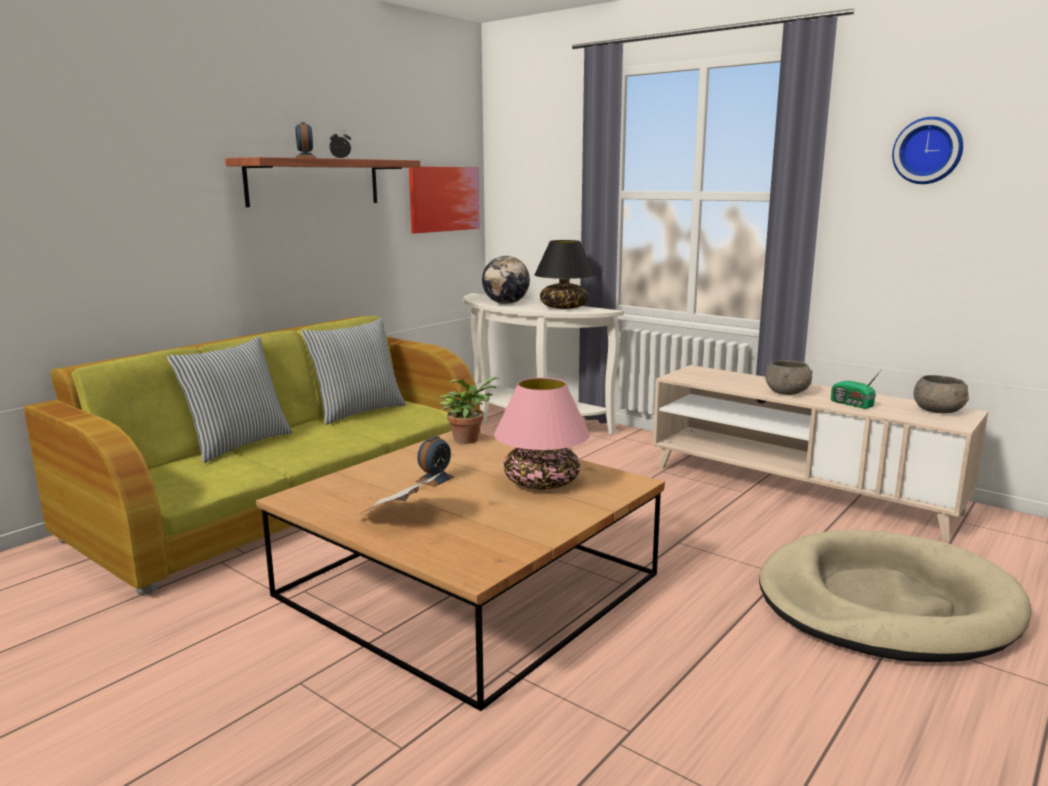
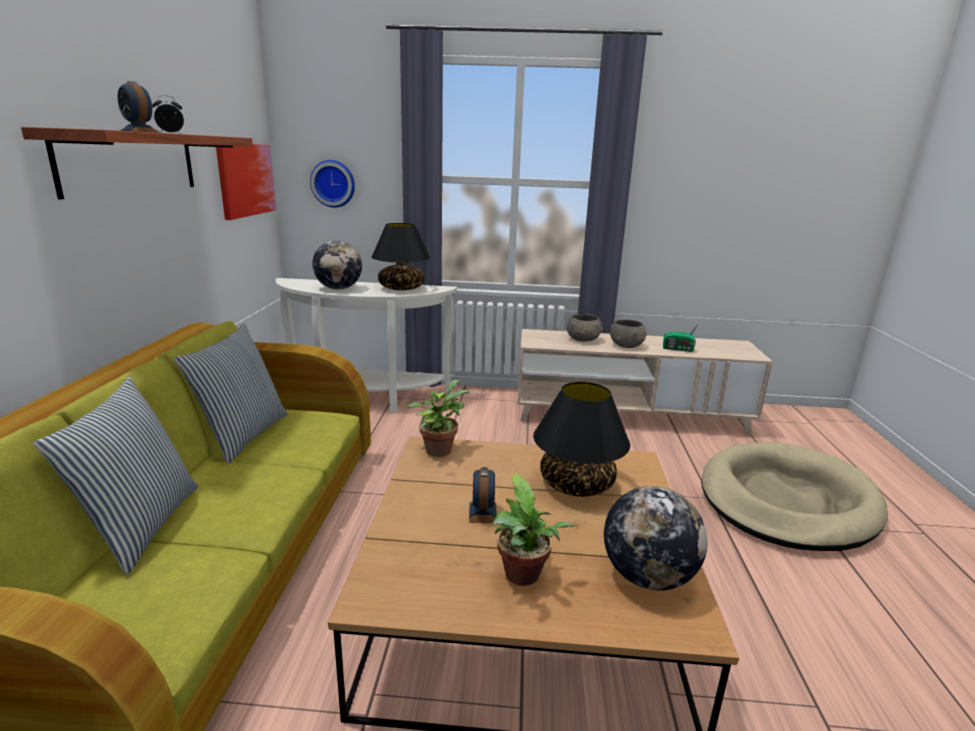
camera: 35 degrees left, 5 degrees up
(401, 516) = (523, 577): newspaper -> potted plant
(492, 541) = (647, 577): none -> globe
(541, 482) = (576, 484): pink table lamp -> black table lamp
(928, 151) = (704, 152): wall clock -> wall clock (333, 183)
(938, 411) = (728, 345): grey bowl -> grey bowl (583, 339)

